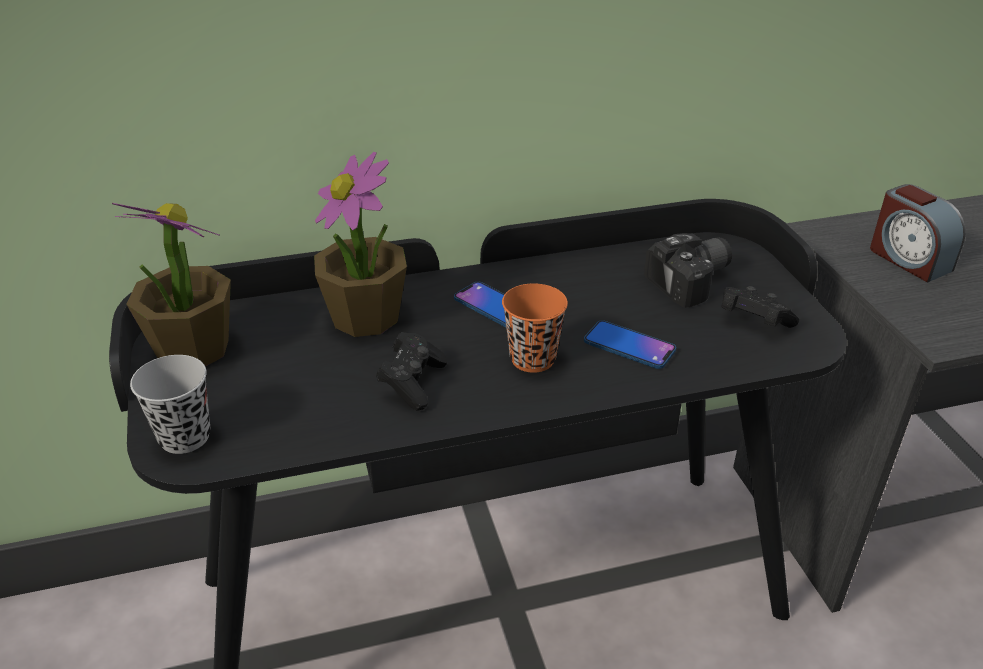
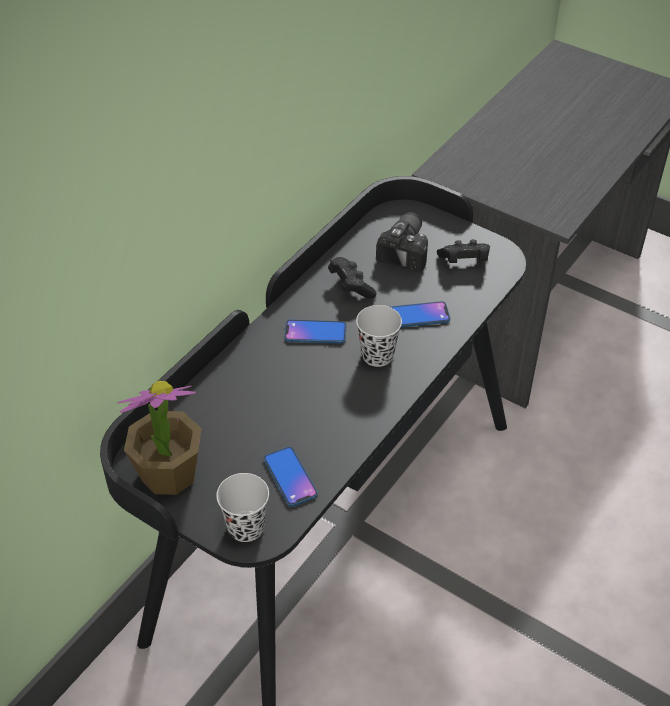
camera: 40 degrees left, 10 degrees up
(289, 418) = (290, 477): none -> phone
(366, 317) = (248, 386): potted plant -> none
(412, 383) = (331, 411): black game controller -> black game controller (351, 286)
(532, 359) = (377, 355): orange cup -> black cup
(908, 259) = (499, 169): alarm clock -> none

